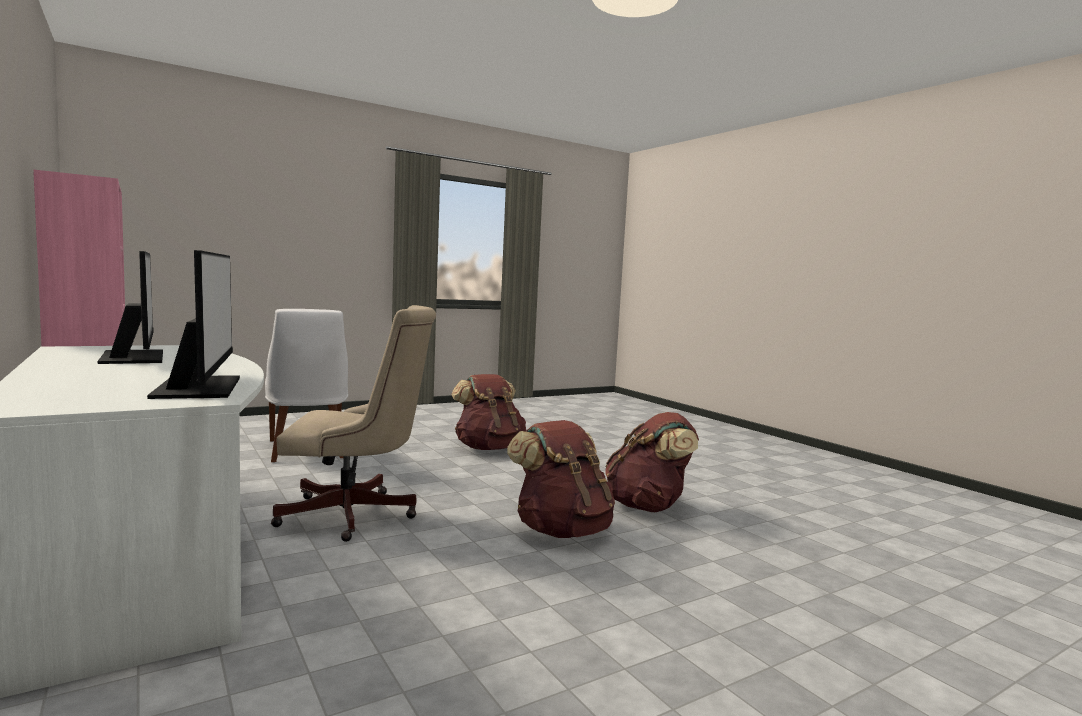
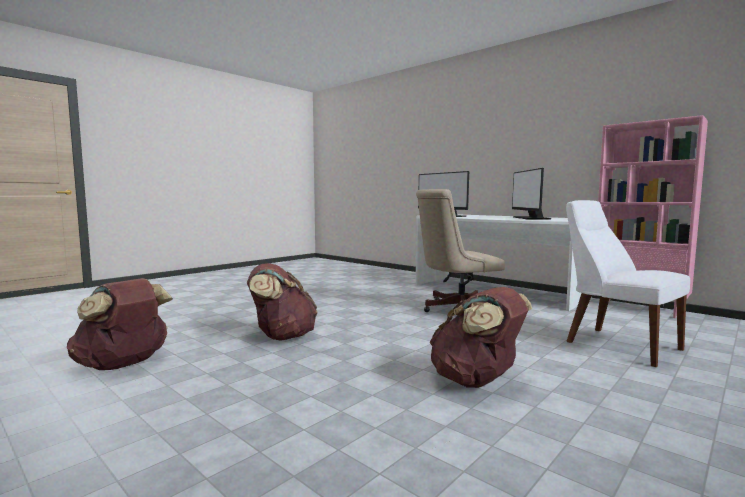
camera: 165 degrees right, 0 degrees up
(135, 357) = (530, 218): monitor -> monitor turned 45 degrees clockwise
(562, 530) = (339, 316): brown backpack -> brown backpack (124, 365)

